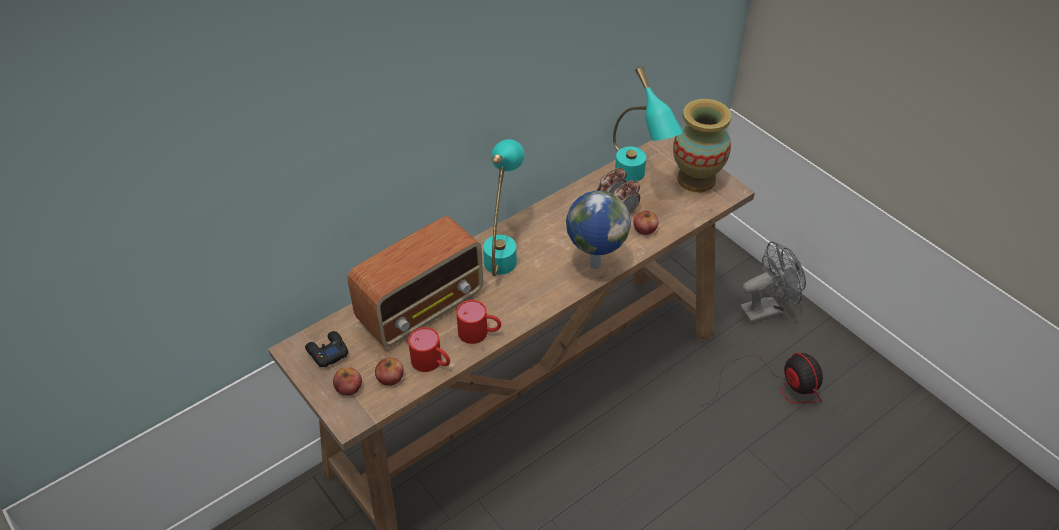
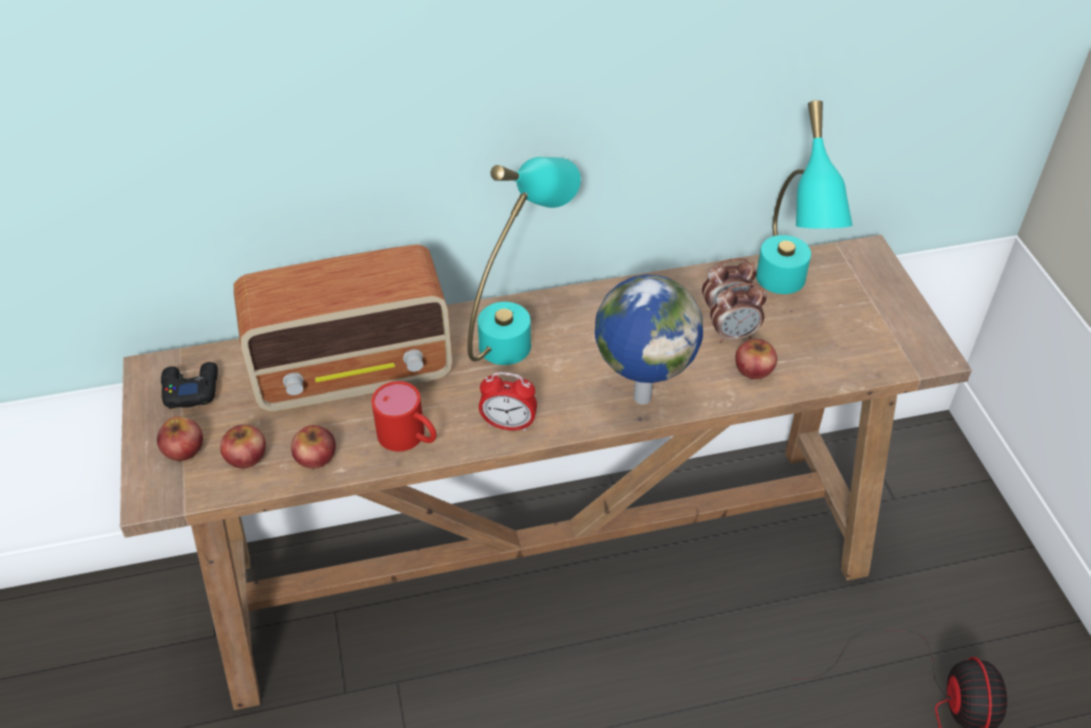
camera: 25 degrees right, 0 degrees up
(432, 363) = (315, 456): red mug -> apple
(531, 305) = (508, 424): none -> alarm clock
(696, 179) = (882, 320): vase -> none
(766, 309) = (975, 569): grey fan -> none

